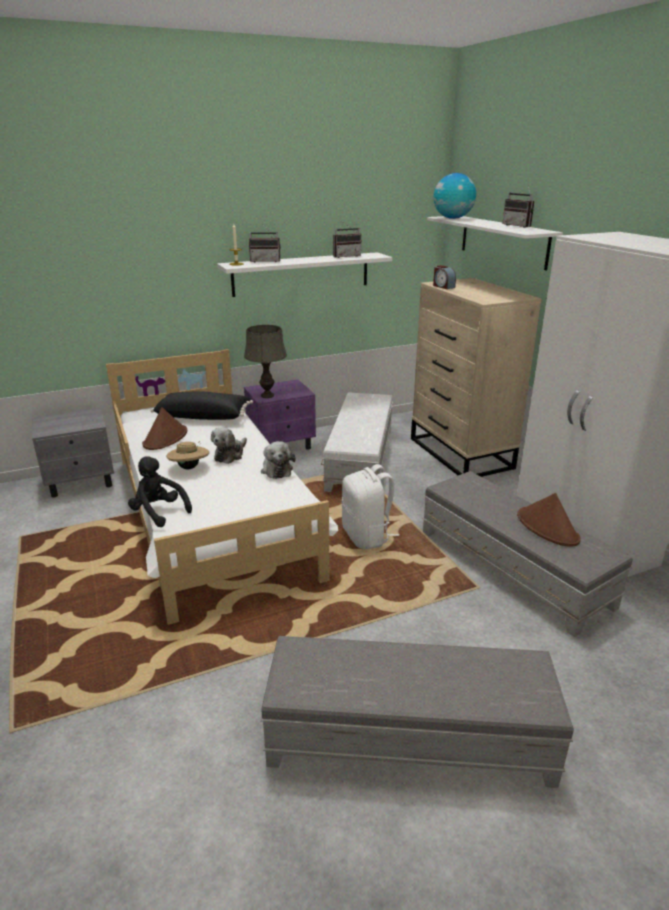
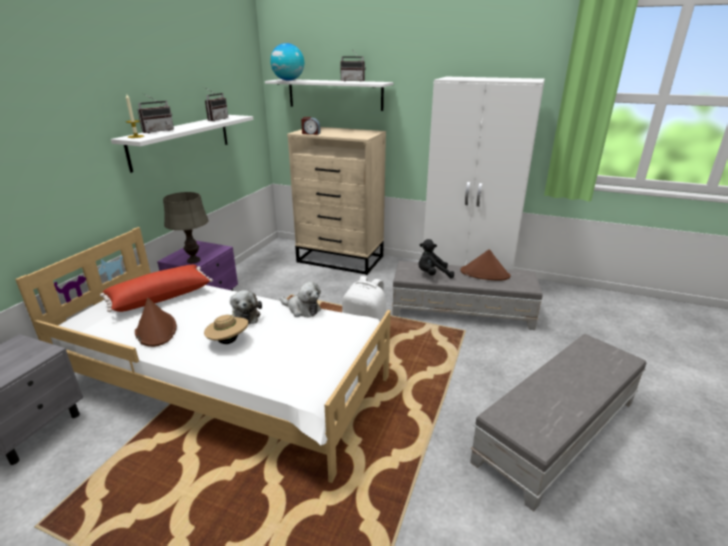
camera: 45 degrees left, 0 degrees up
(159, 512) = (270, 388): black plush toy -> black plush toy (432, 275)
(204, 416) = (160, 297): black pillow -> red pillow
(360, 459) = (282, 288): white ottoman -> none

